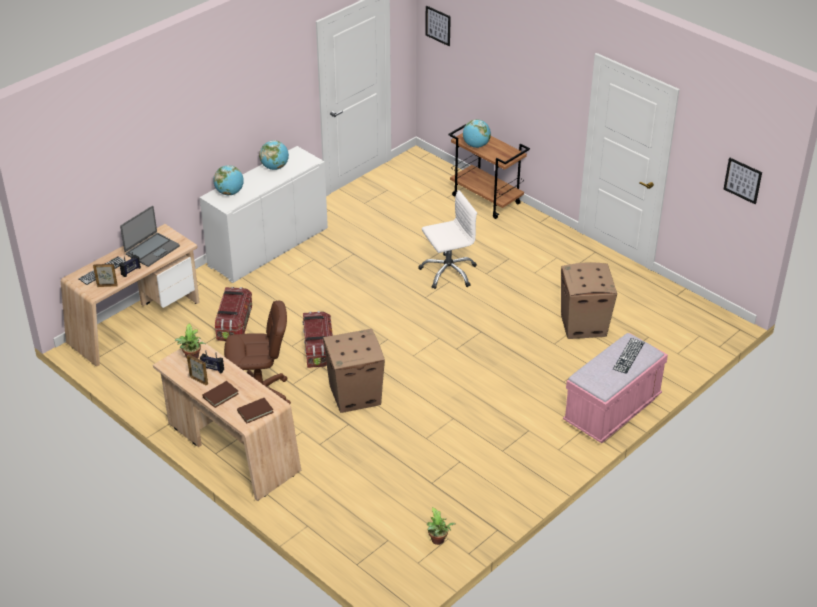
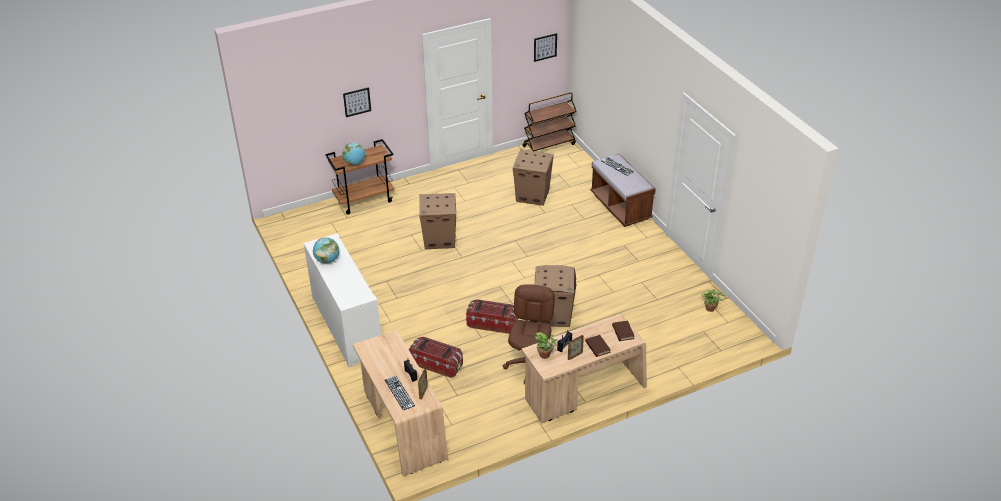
camera: 70 degrees left, 0 degrees up
(152, 250) = (387, 357): laptop -> none
(230, 193) = (347, 292): globe -> none
(438, 25) = (271, 104): picture -> picture (357, 102)
(448, 272) = (440, 239): white office chair -> cardboard box
(612, 411) = (620, 207): pink bench -> brown bench
(708, 315) = (549, 145): none -> brown cart

